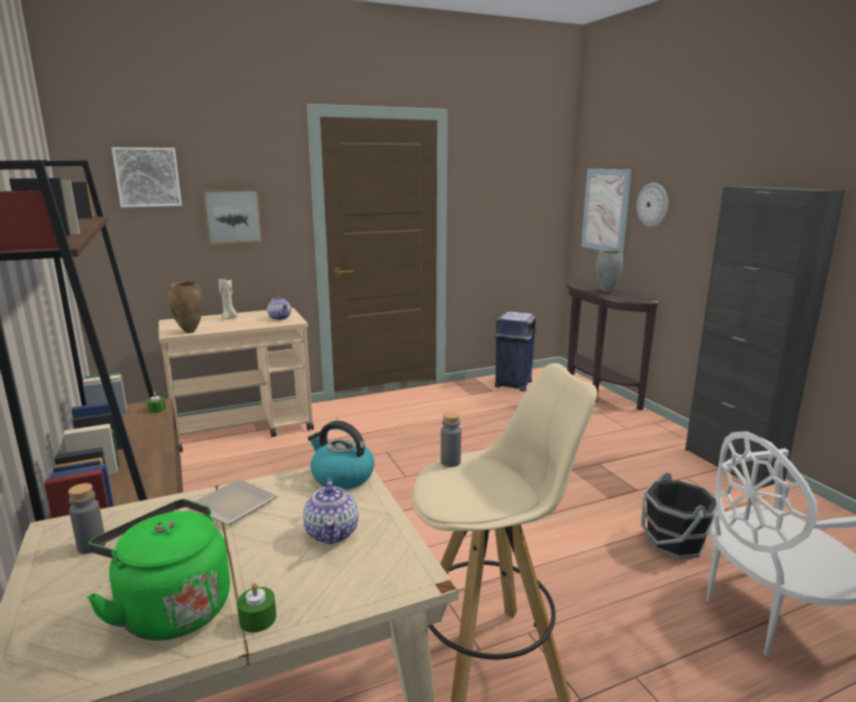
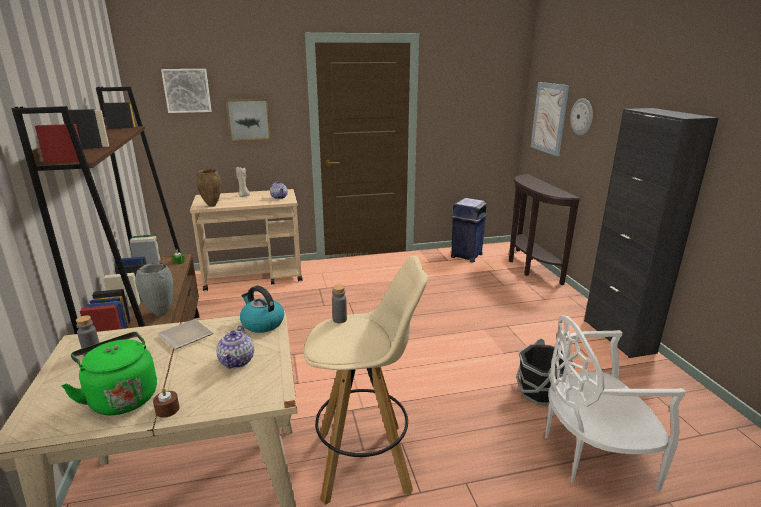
camera: 10 degrees right, 5 degrees up
(258, 619) = (167, 409): green candle -> brown candle
(606, 292) = (541, 187): grey vase -> grey vase (160, 314)

